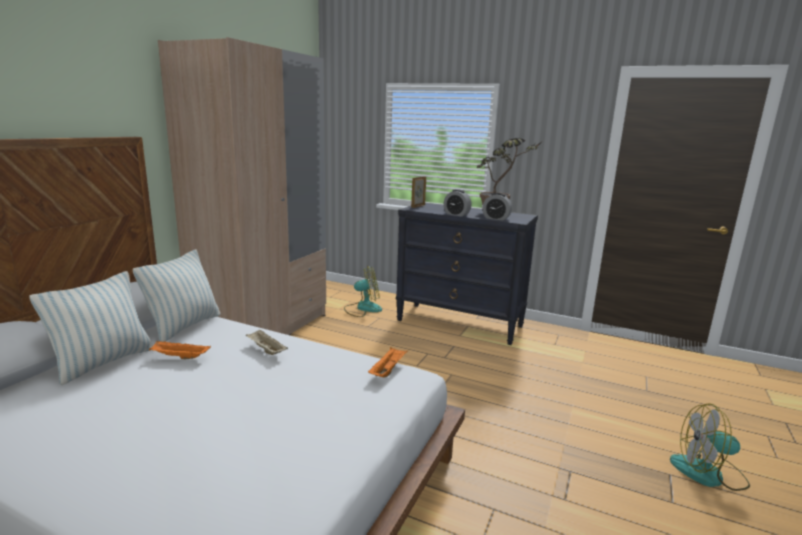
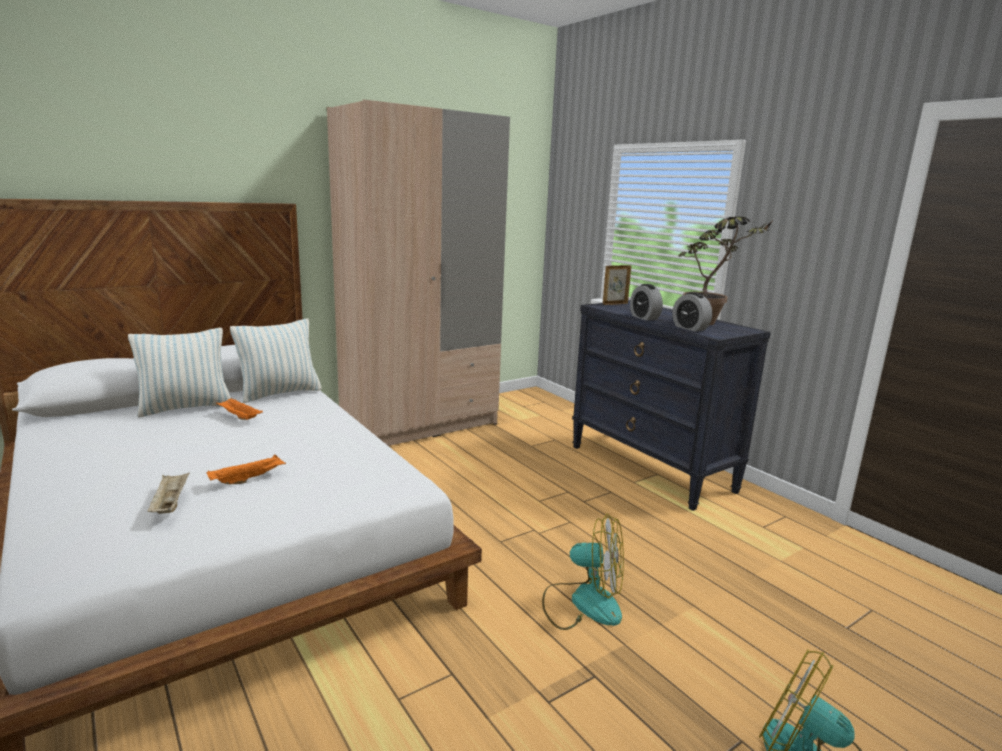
camera: 30 degrees right, 0 degrees up
(266, 350) = (312, 428): beige tray -> beige tray (170, 504)
(363, 308) = (547, 426): fan -> fan (583, 603)
(388, 370) = (392, 474): orange tray -> orange tray (248, 479)

